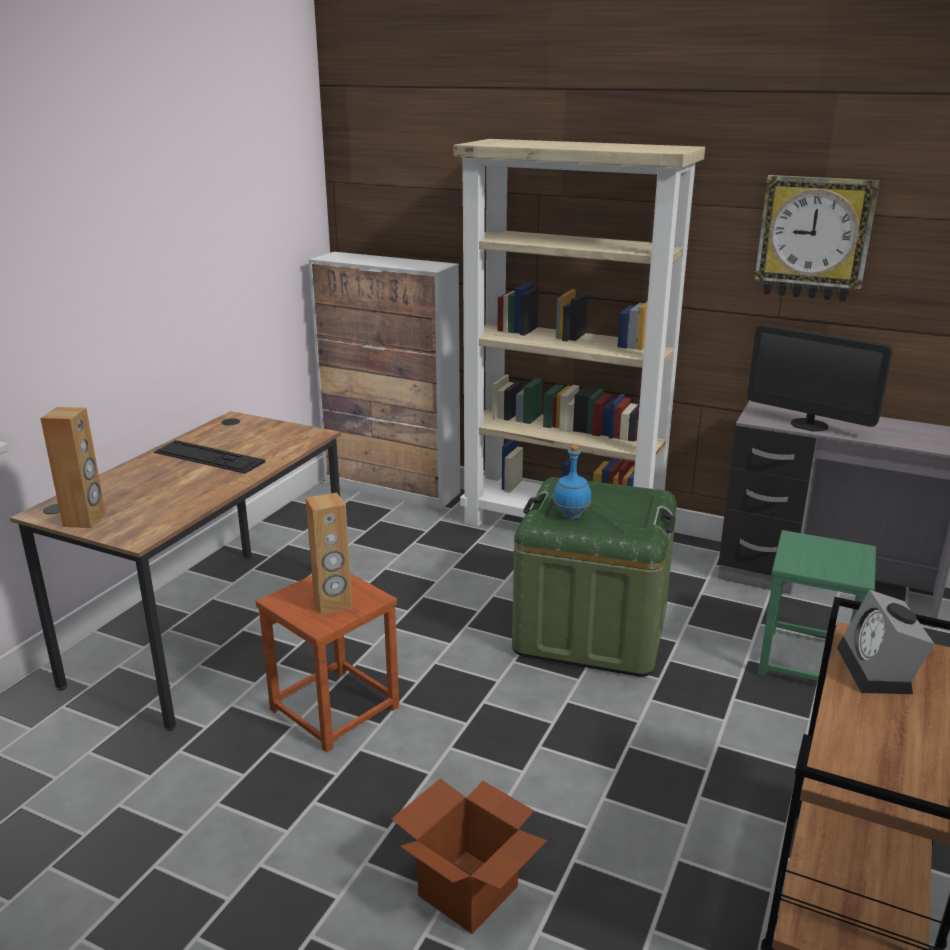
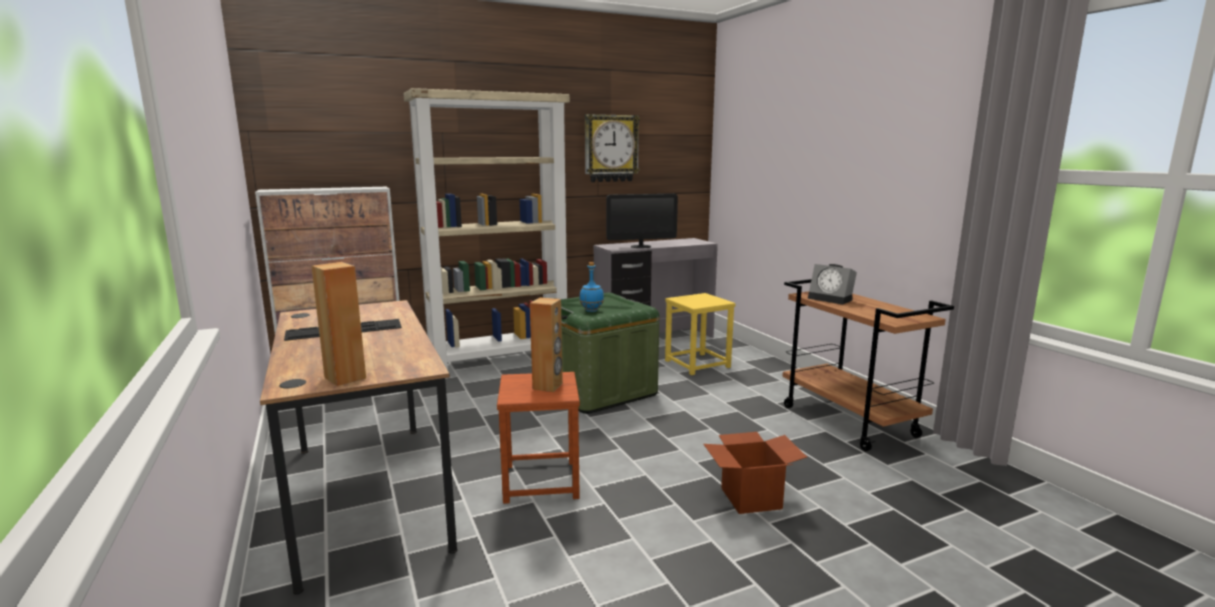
camera: 50 degrees left, 10 degrees down
(806, 661) = (697, 364): green stool -> yellow stool

